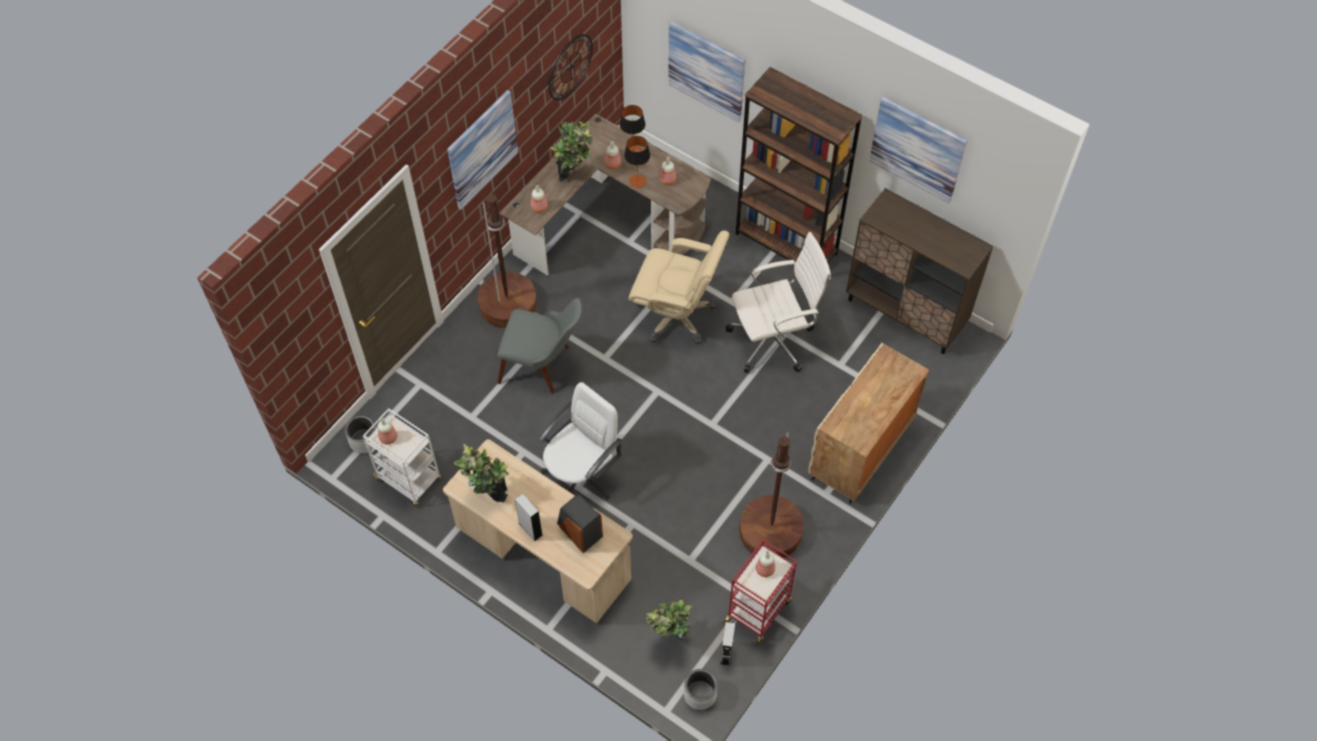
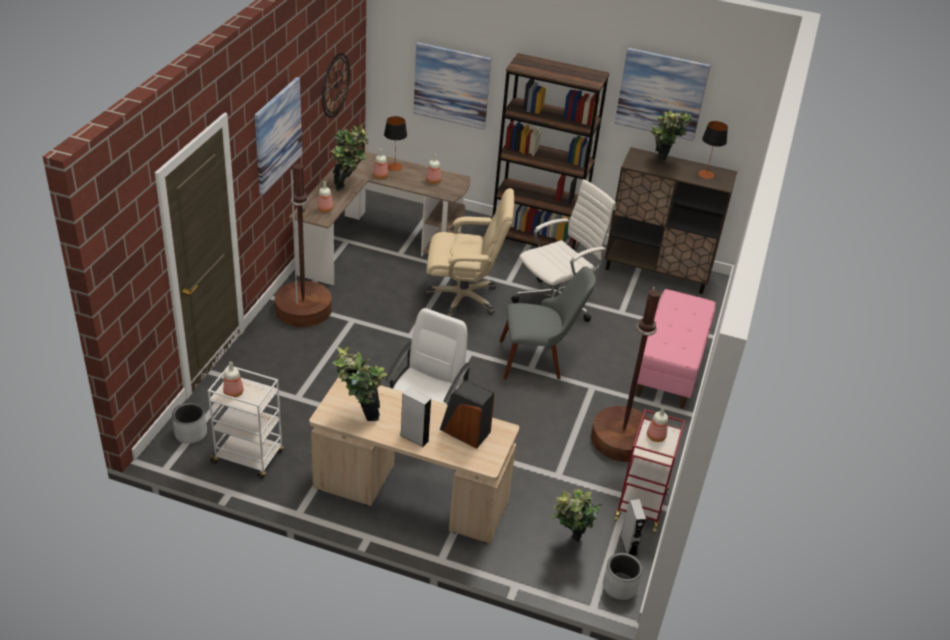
camera: 20 degrees left, 20 degrees down
(544, 366) = (355, 349): grey chair -> grey chair (539, 359)
(637, 181) = (407, 184): table lamp -> table lamp (706, 174)
(861, 450) = (670, 368): beige cabinet -> pink bench
(910, 222) = (663, 164): none -> potted plant

